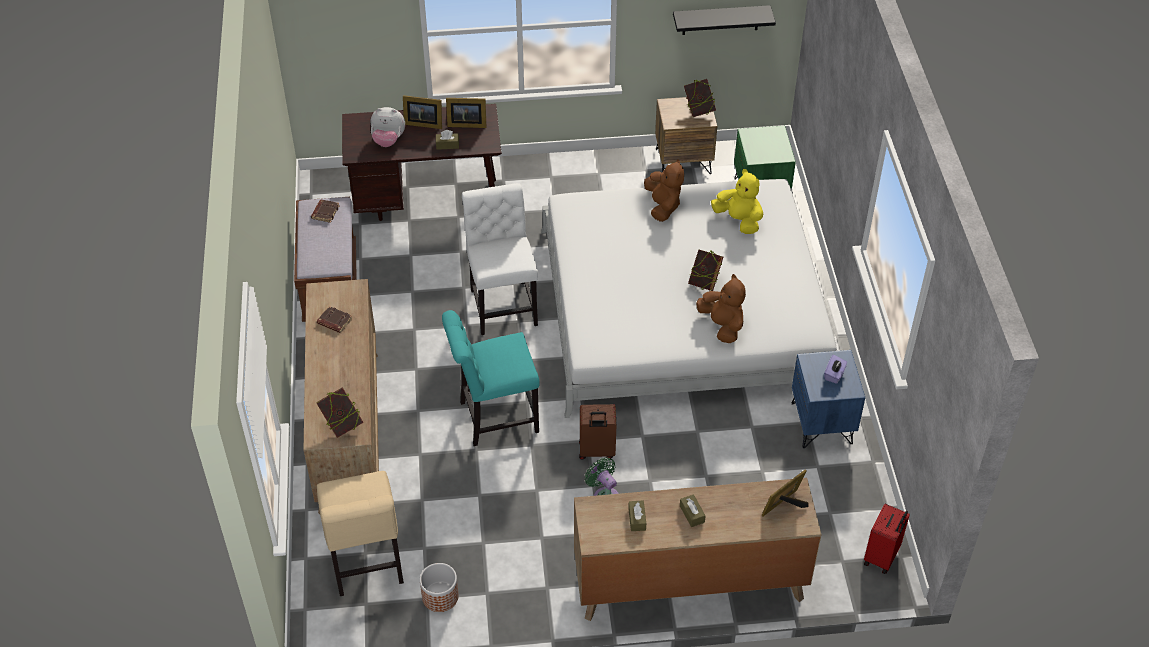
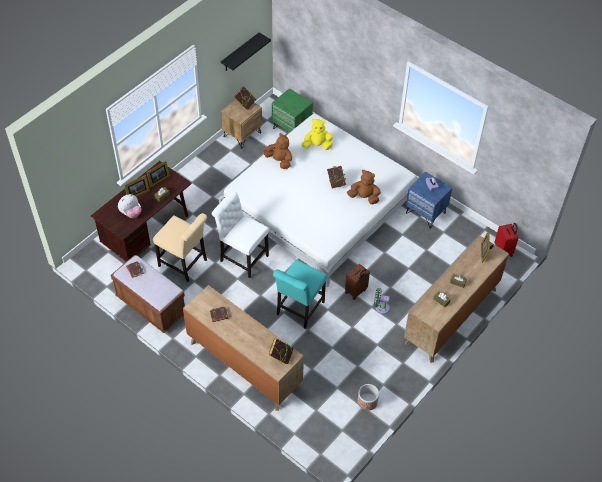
camera: 45 degrees left, 5 degrees up
(366, 564) = (322, 414): beige chair -> beige chair (185, 264)

